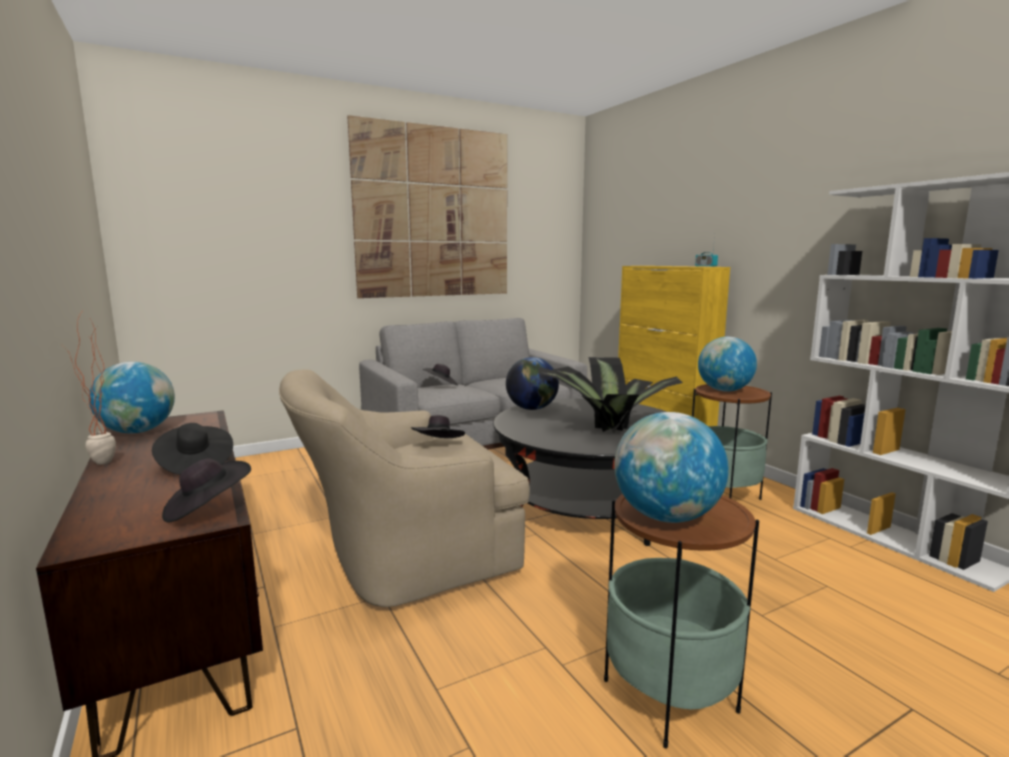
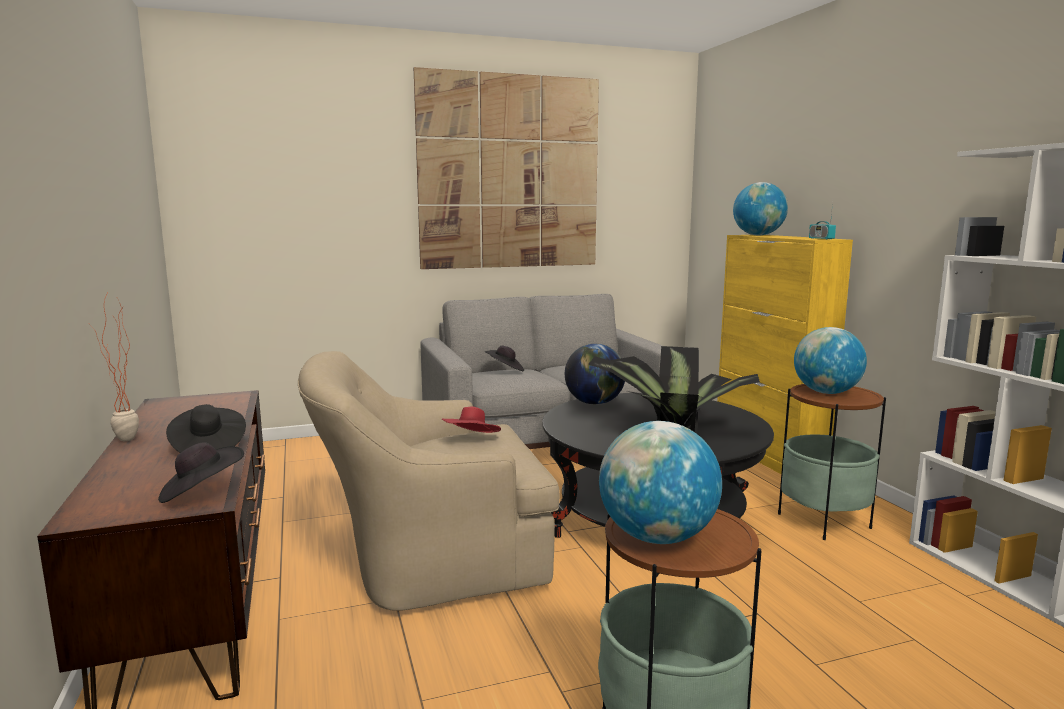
camera: 10 degrees right, 0 degrees up
(138, 431) = (169, 409): globe -> globe (758, 235)
(438, 445) = (472, 440): black hat -> red hat

